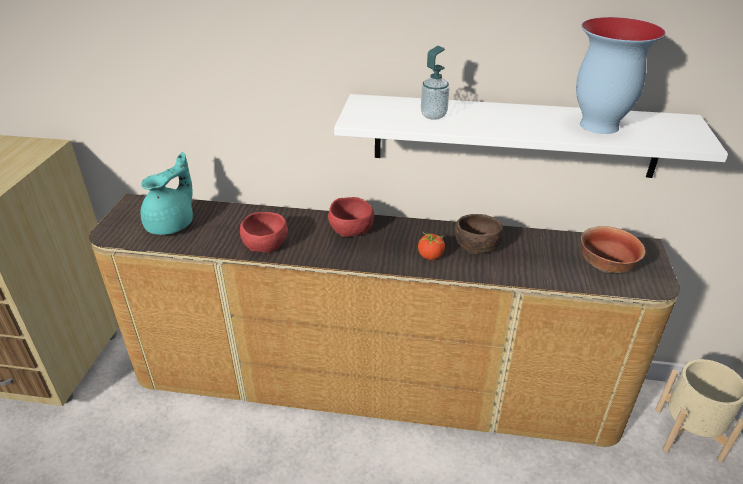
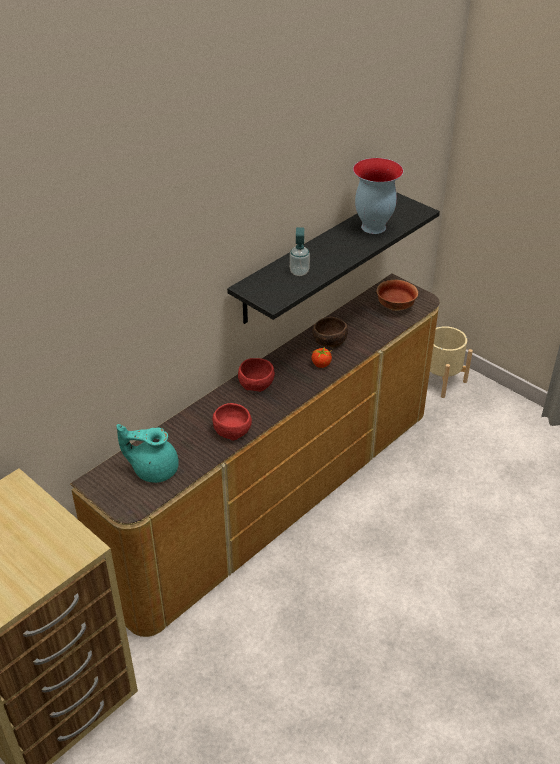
camera: 55 degrees left, 5 degrees up
(172, 224) = (154, 469): turquoise teapot -> turquoise teapot turned 60 degrees counterclockwise
(514, 136) = (316, 257): white shelf -> black shelf

